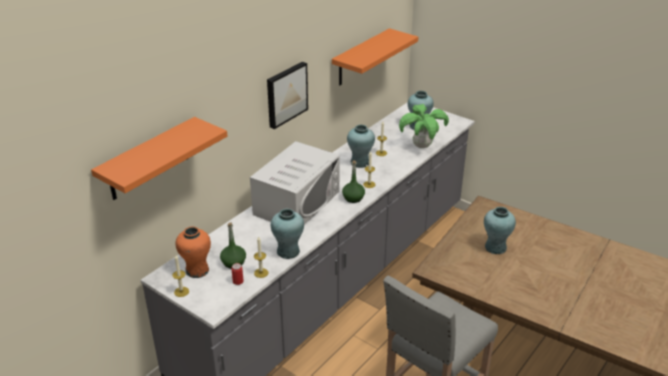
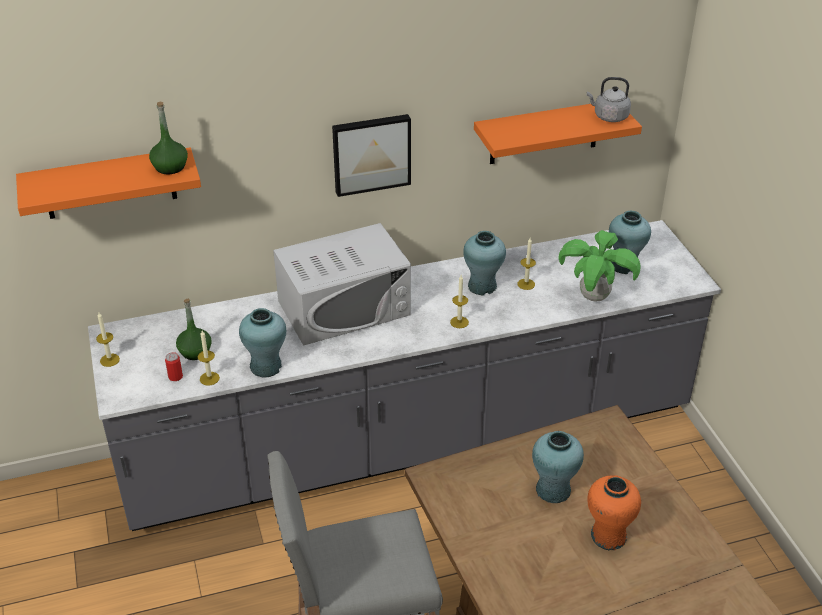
camera: 35 degrees right, 5 degrees up
(197, 270) = (150, 342): orange vase -> orange vase (608, 536)
(353, 198) = (418, 332): green bottle -> green bottle (170, 167)
(397, 36) = (609, 117): none -> grey kettle

